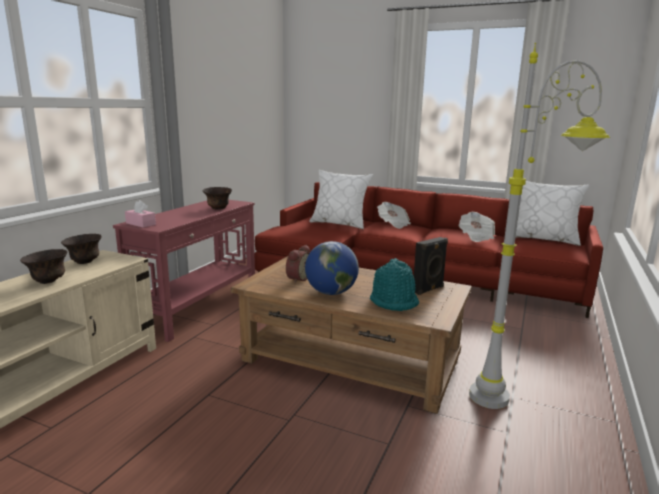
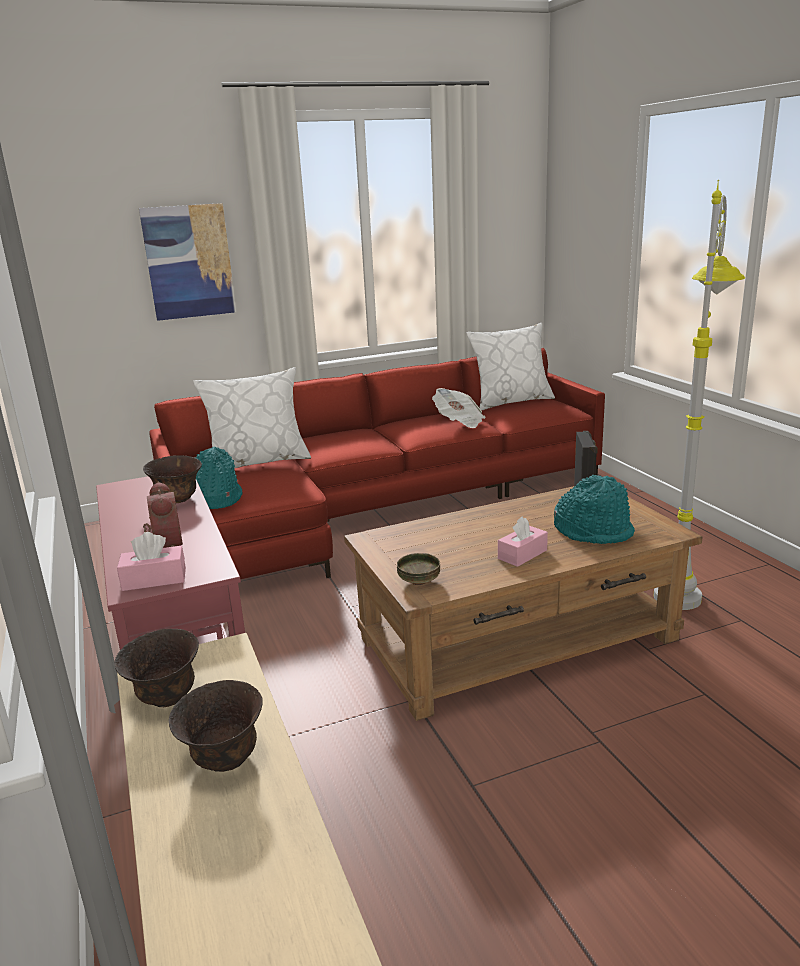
camera: 45 degrees left, 5 degrees up
(264, 281) = (419, 581): none -> bowl
(287, 230) = (214, 499): none -> turquoise hat
(297, 279) = (445, 558): alarm clock -> alarm clock (165, 545)
(331, 293) = (522, 554): globe -> pink tissue box
(358, 110) = (189, 262): none -> picture
(393, 224) = (334, 437): newspaper -> none

